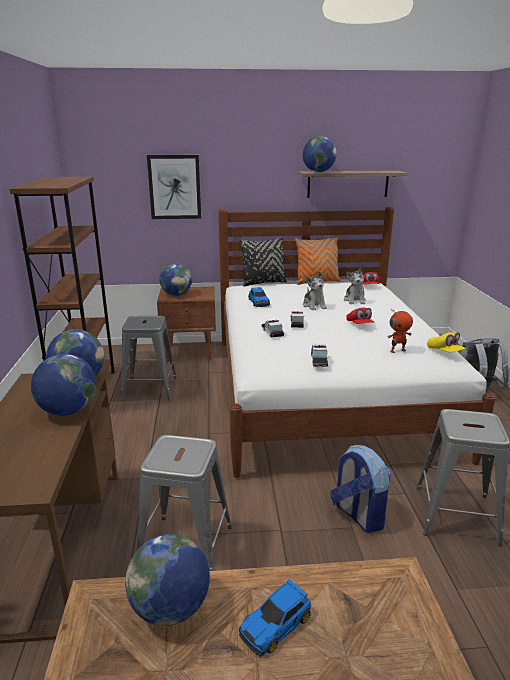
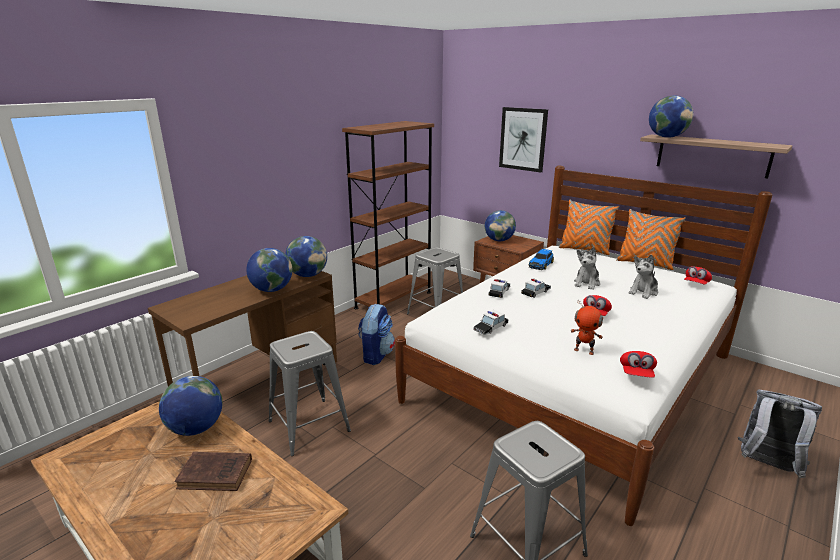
camera: 45 degrees right, 0 degrees up
(263, 283) = (584, 250): black pillow -> orange pillow
(277, 624) = (217, 474): toy car -> brown book
(358, 515) = (442, 483): backpack -> backpack (376, 355)
(444, 352) = (636, 373): yellow cap -> red cap

